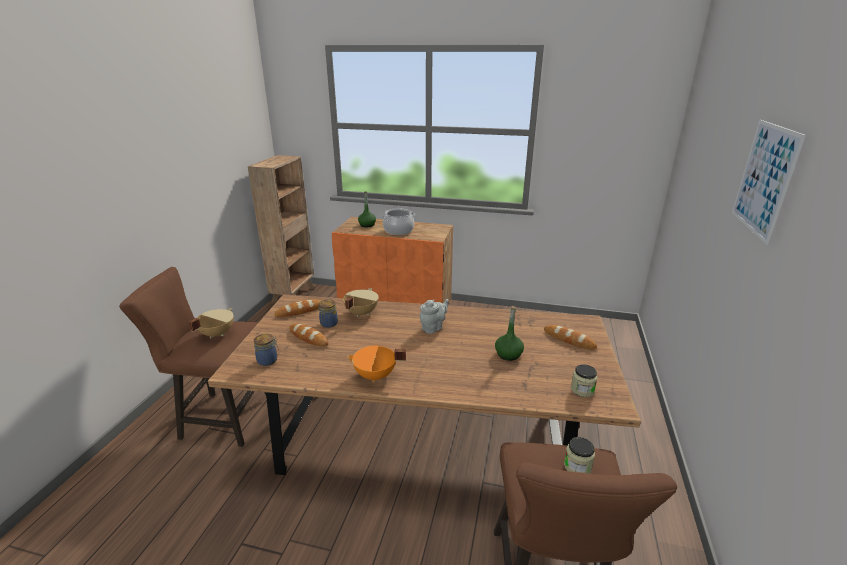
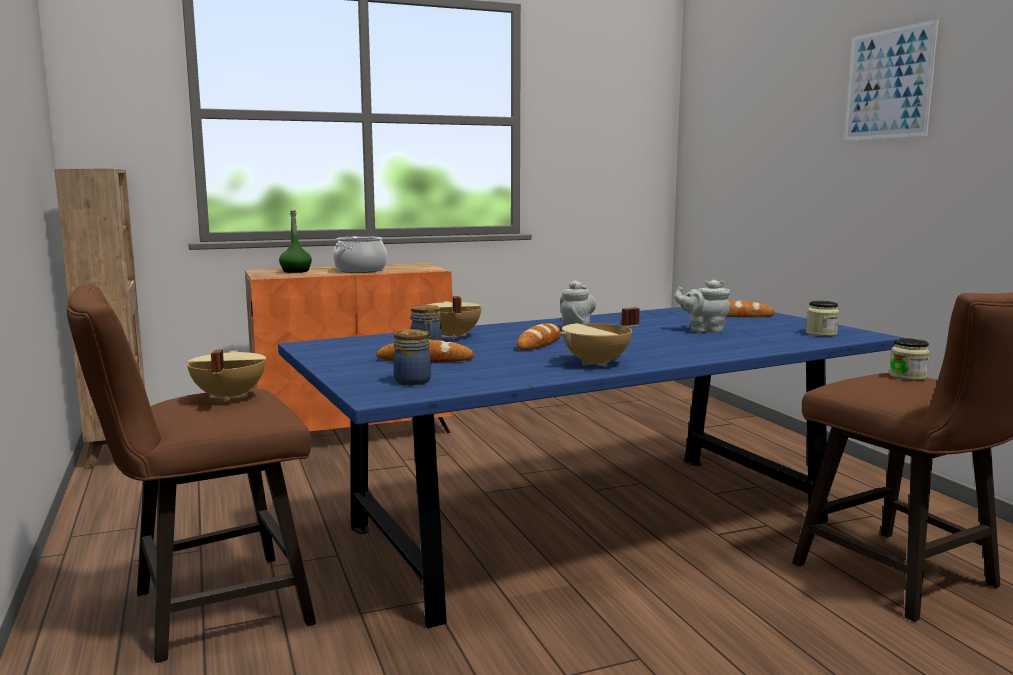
camera: 35 degrees left, 15 degrees down
(300, 311) = (350, 348): bread -> bread (539, 343)
(375, 376) = (597, 363): orange cooking pot -> beige cooking pot
(425, 440) = (593, 525): brown dining table -> blue dining table
(508, 354) = (703, 330): green bottle -> grey teapot

